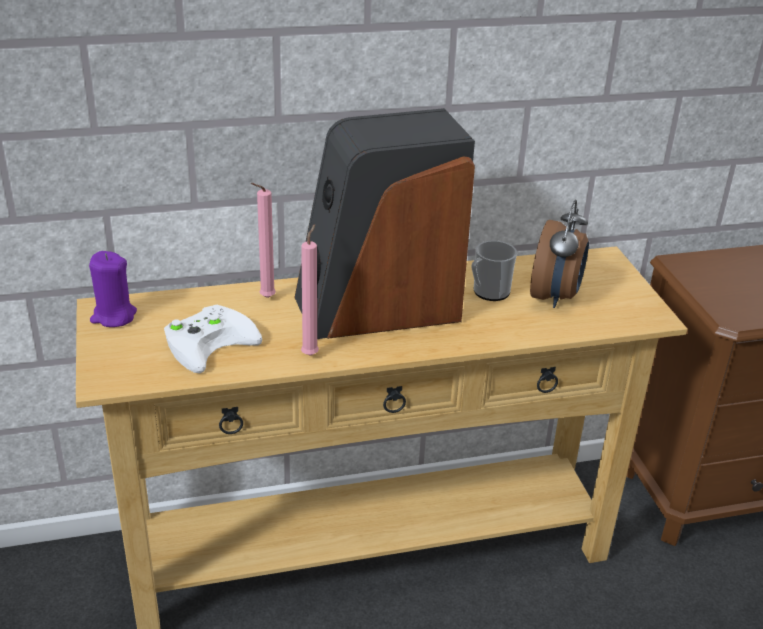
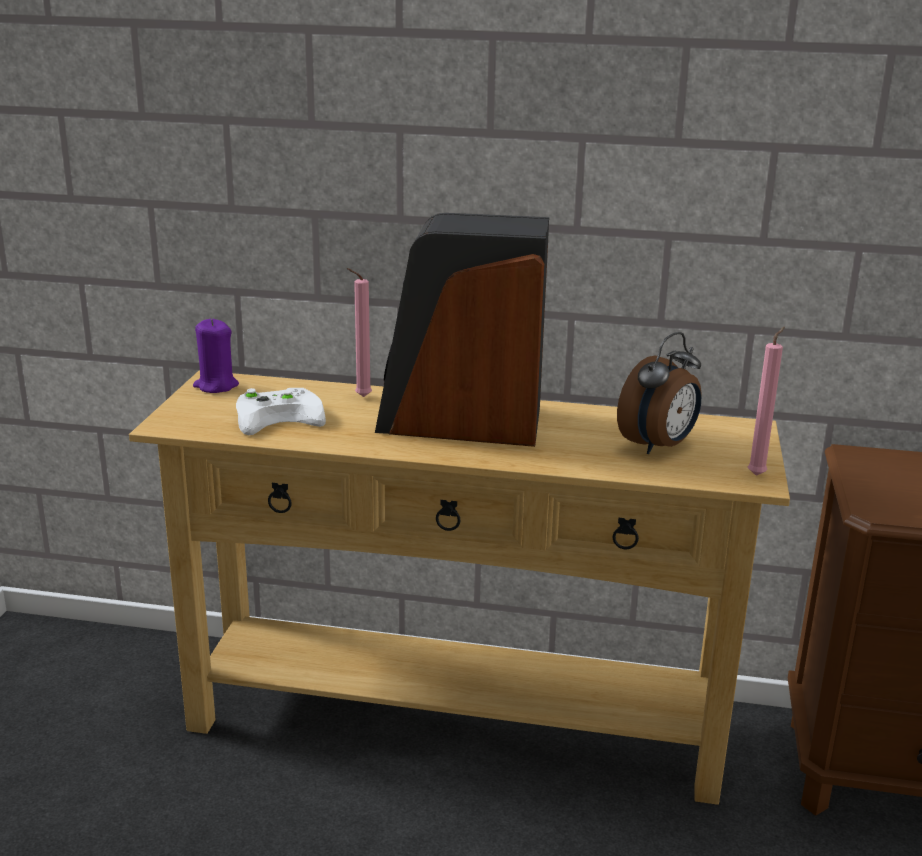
camera: 25 degrees right, 10 degrees down
(311, 353) = (362, 441): pink candle -> pink candle (758, 474)
(488, 292) = (587, 430): mug -> none

